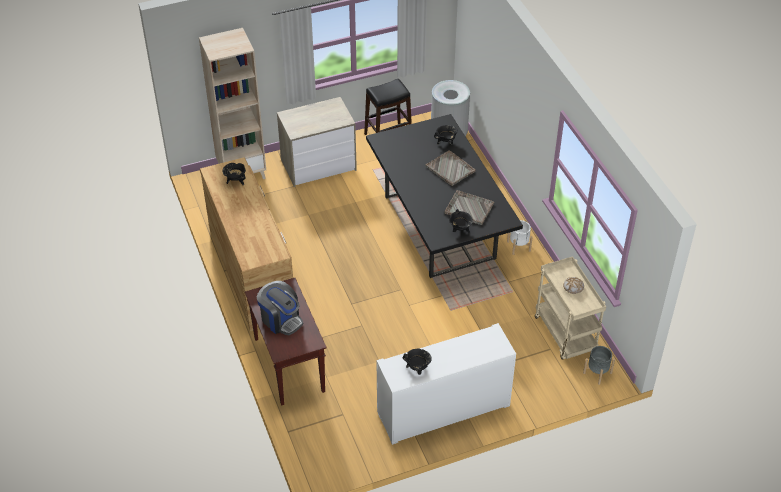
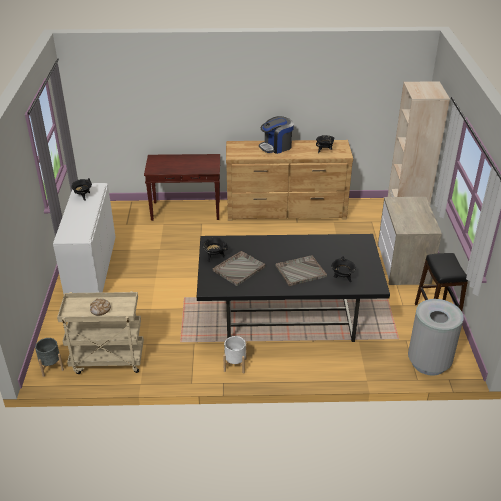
camera: 110 degrees right, 10 degrees down
(281, 319) = (183, 162): coffee machine -> coffee machine (276, 147)

